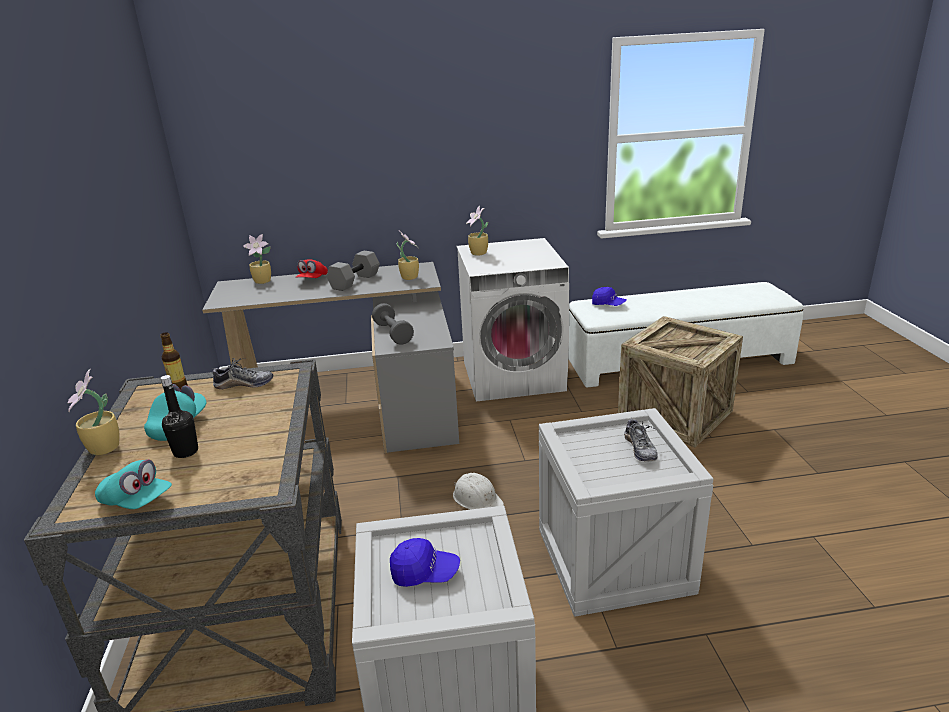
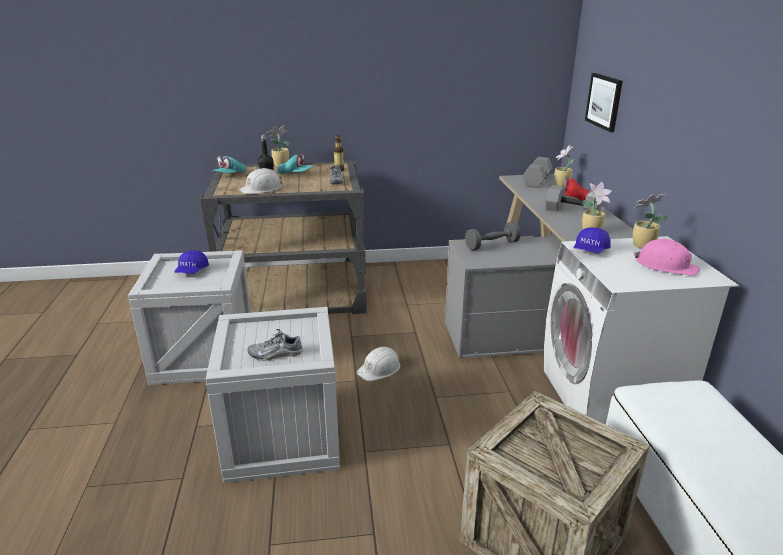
camera: 90 degrees right, 0 degrees up
(242, 291) = (537, 181): none -> grey dumbbell
(260, 444) = (262, 189): none -> white hard hat
(277, 174) = (604, 101): none -> picture
(516, 250) = (665, 265): none -> pink hard hat
(608, 304) = (702, 410): blue cap -> blue cap (590, 251)

